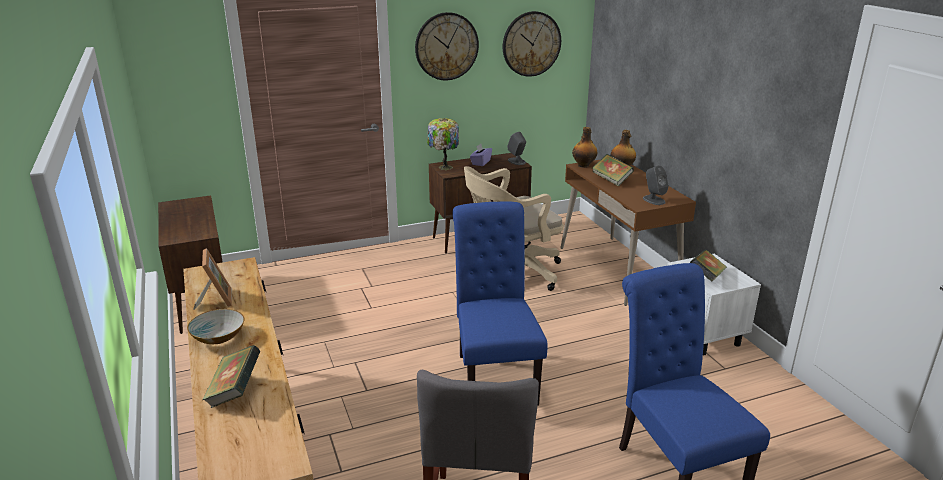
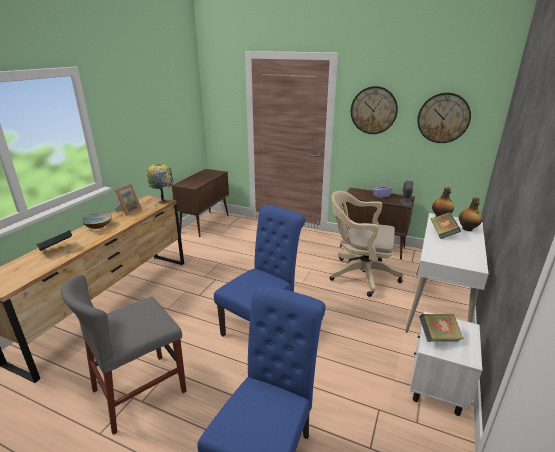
camera: 45 degrees right, 0 degrees up
(444, 167) = (354, 191): table lamp -> table lamp (163, 201)
(618, 269) = (438, 307): brown desk -> white desk
(653, 200) = (450, 258): grey speaker -> none

